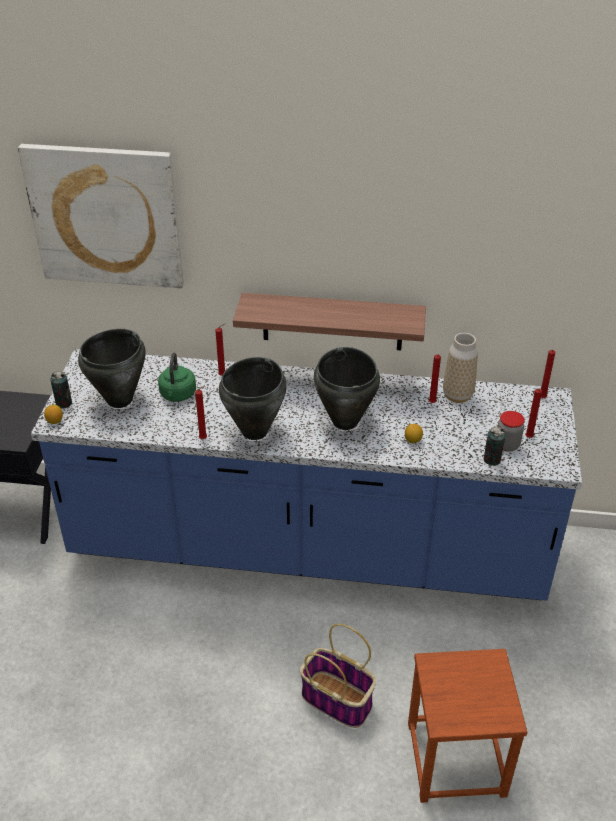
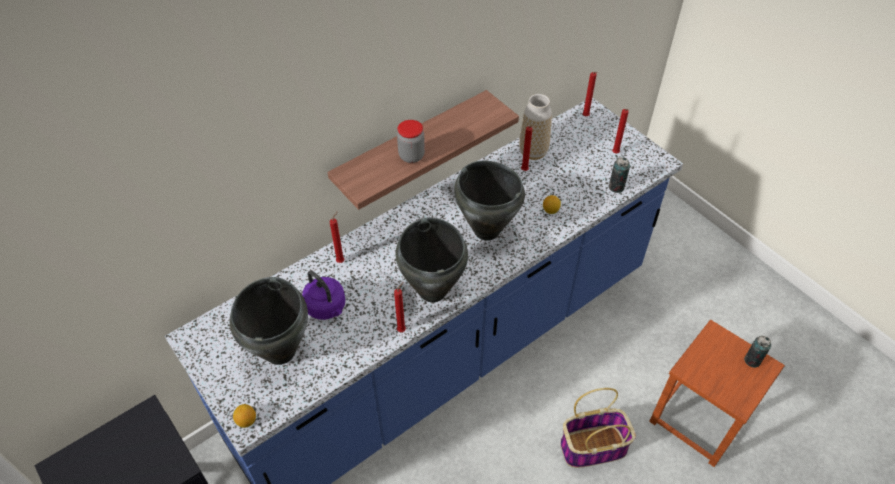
camera: 45 degrees left, 10 degrees up
(64, 403) = (231, 397): can -> can (752, 360)
(106, 216) = (167, 175): picture -> none
(177, 395) = (327, 308): green kettle -> purple kettle
(507, 445) = (610, 168): jar -> jar (411, 156)

